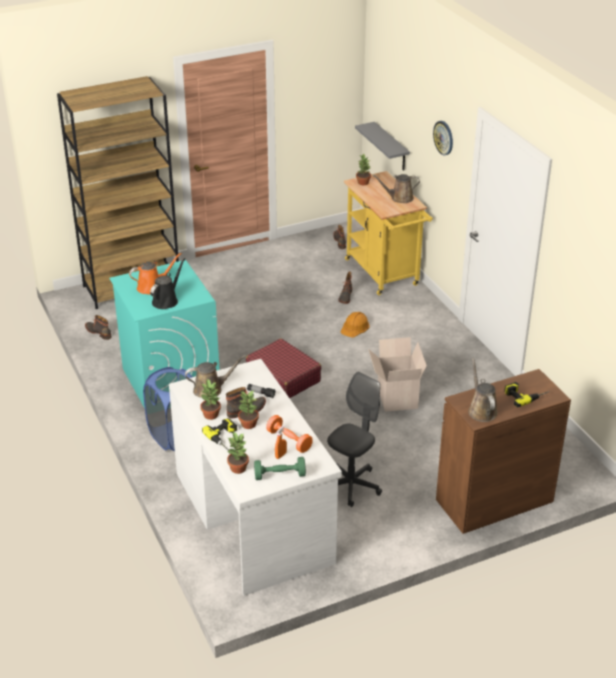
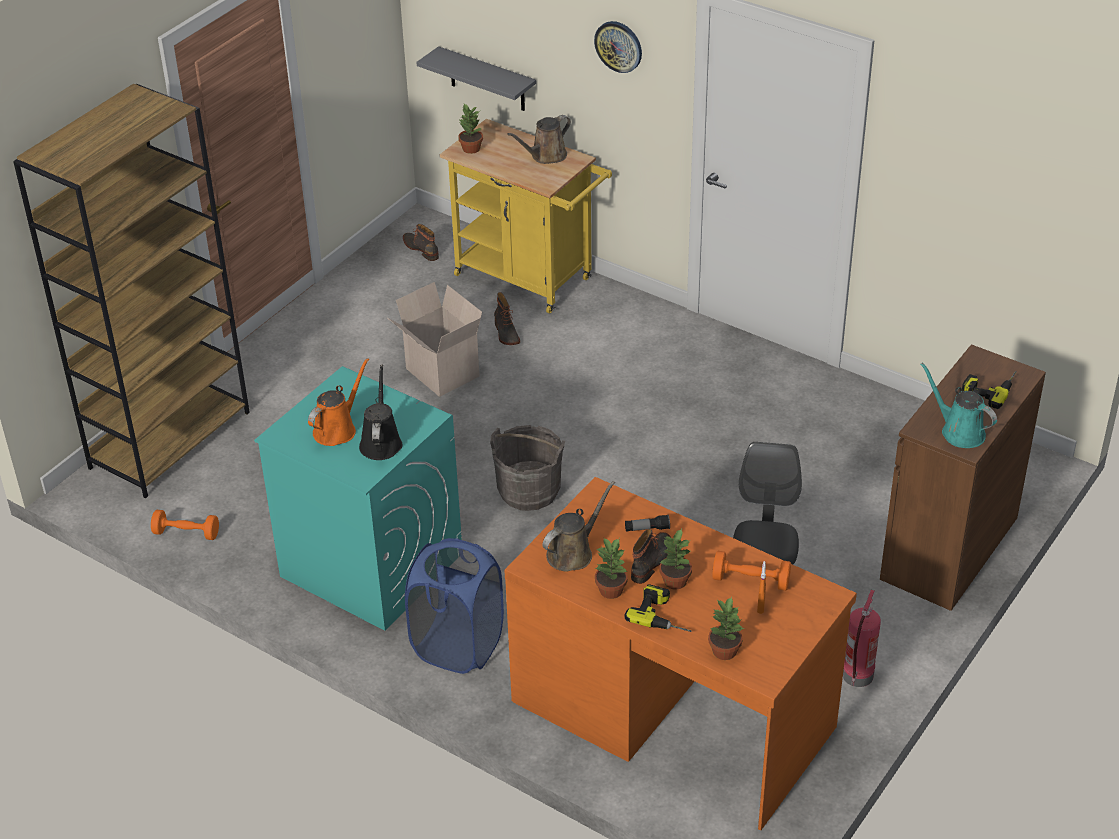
camera: 30 degrees left, 5 degrees up
(99, 332) = (186, 533): boot -> orange dumbbell
(254, 516) = (673, 712): white desk -> orange desk
(280, 475) = (787, 635): green dumbbell -> none
(283, 377) = (529, 491): red suitcase -> grey bucket
(355, 327) = (560, 375): orange hard hat -> none
(373, 544) = (857, 676): none -> fire extinguisher
(395, 397) = (705, 457): cardboard box -> cardboard box (440, 373)
(481, 410) = (959, 431): brown watering can -> turquoise watering can

